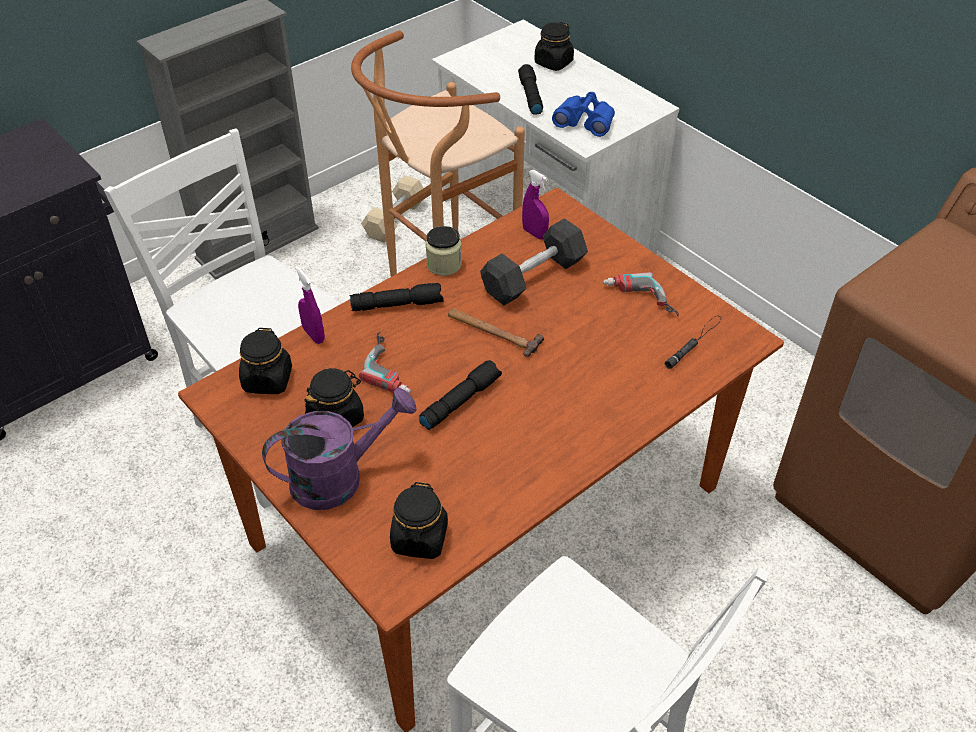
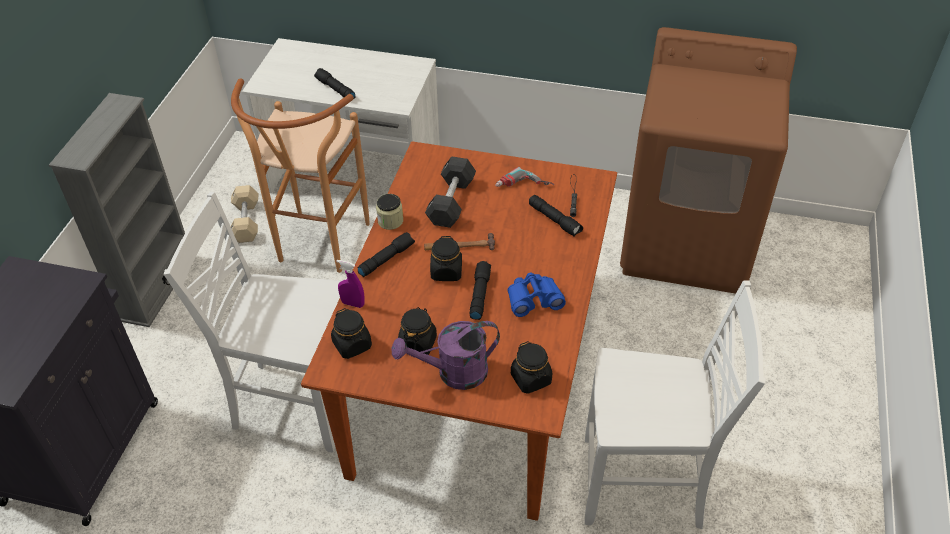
camera: 35 degrees left, 0 degrees up
(339, 476) = (453, 373): purple watering can -> purple watering can turned 135 degrees counterclockwise
(393, 367) = (421, 296): power drill -> none
(534, 233) = (426, 176): purple spray bottle -> none
(553, 63) = (328, 60): black jar -> black jar (446, 272)
(585, 122) = (387, 92): blue binoculars -> blue binoculars (533, 299)
(641, 361) = (555, 220): none -> black flashlight

